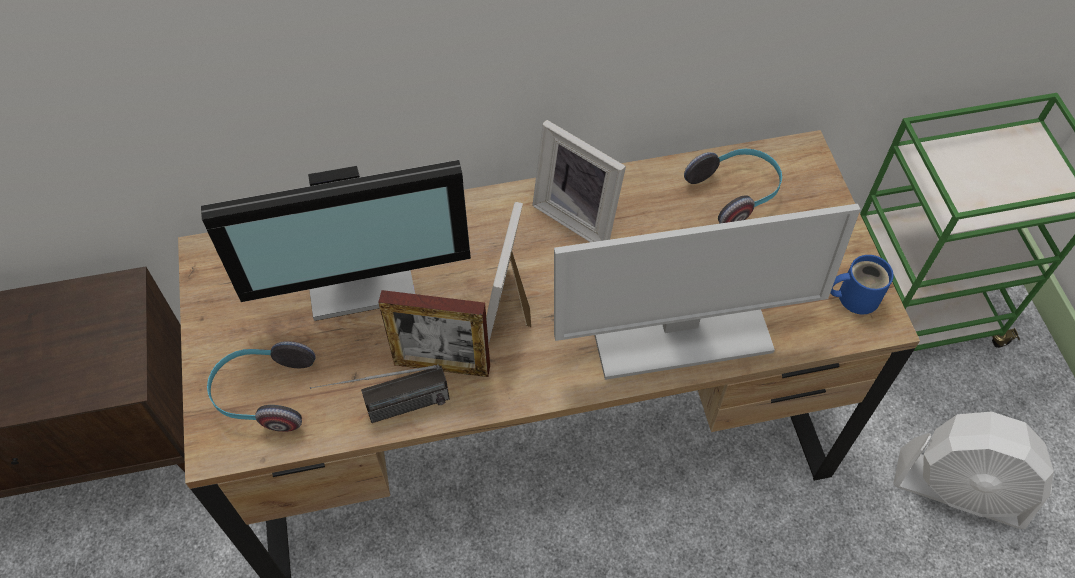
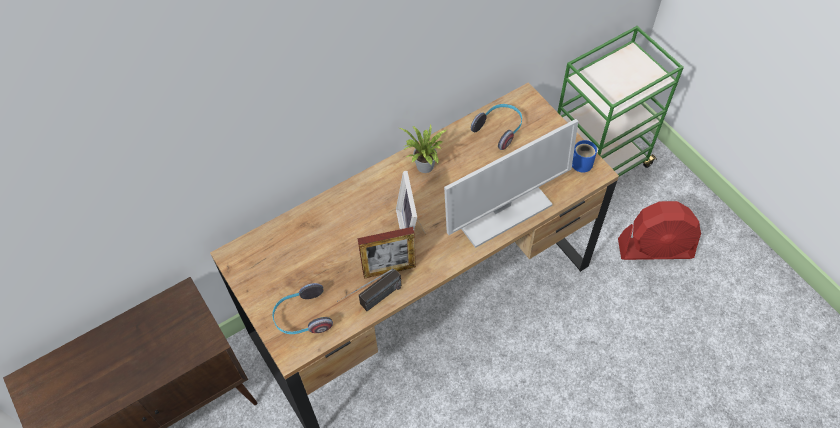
camera: 20 degrees left, 0 degrees up
(361, 273) = (323, 237): monitor -> none
(579, 215) = (424, 168): picture frame -> potted plant
(960, 489) = (655, 249): white fan -> red fan

